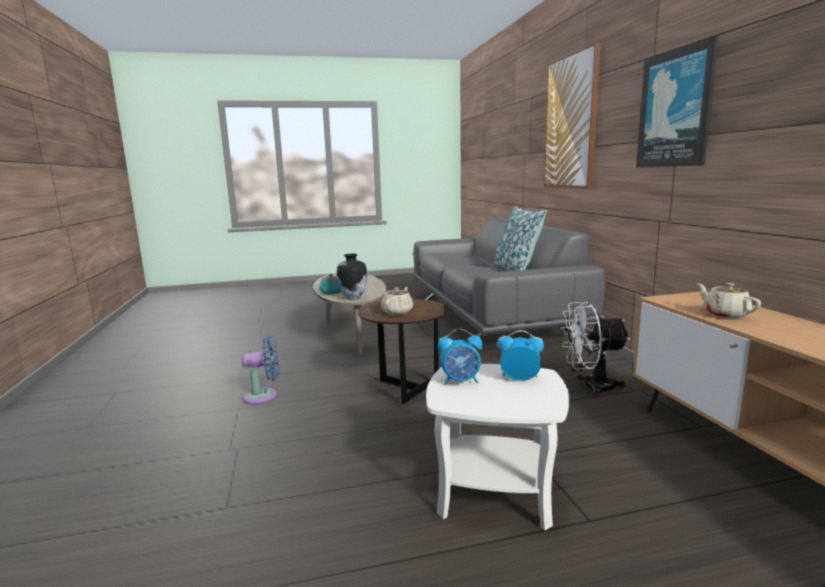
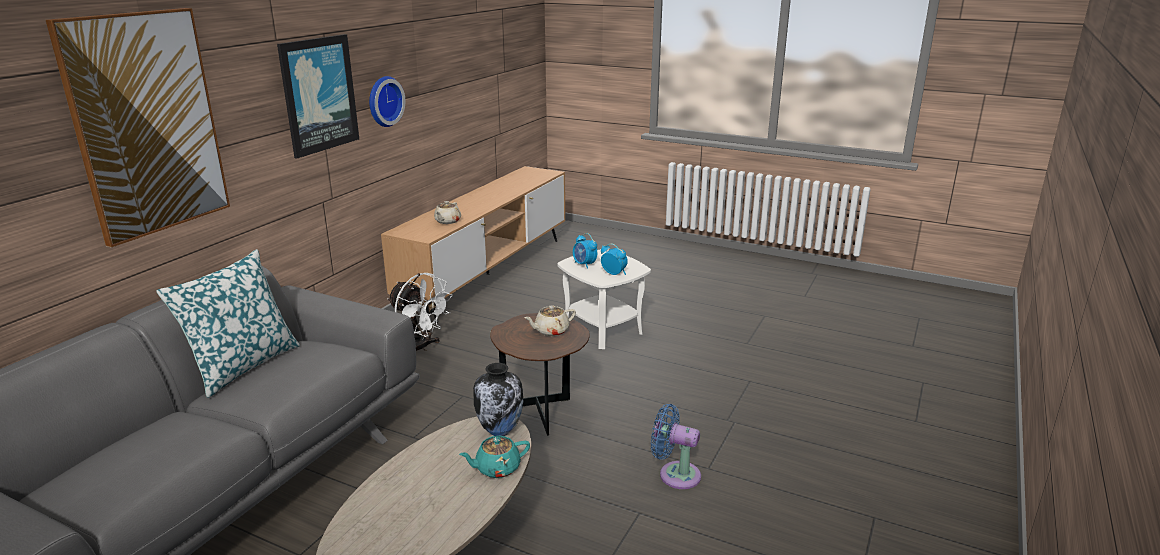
camera: 140 degrees left, 10 degrees up
(760, 123) = (383, 101): none -> wall clock

